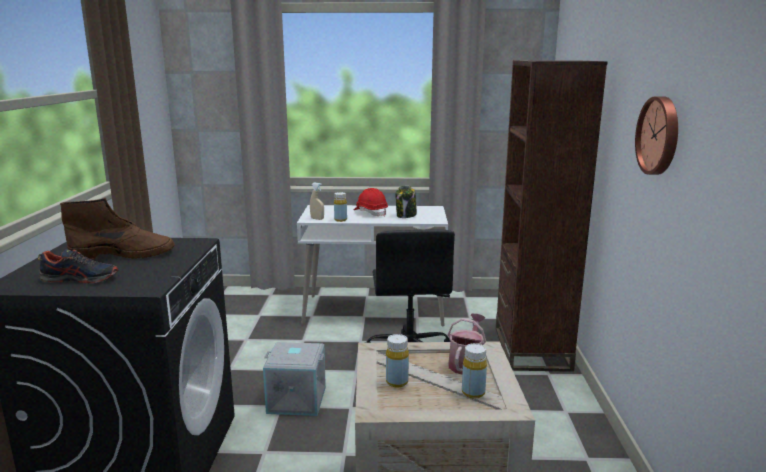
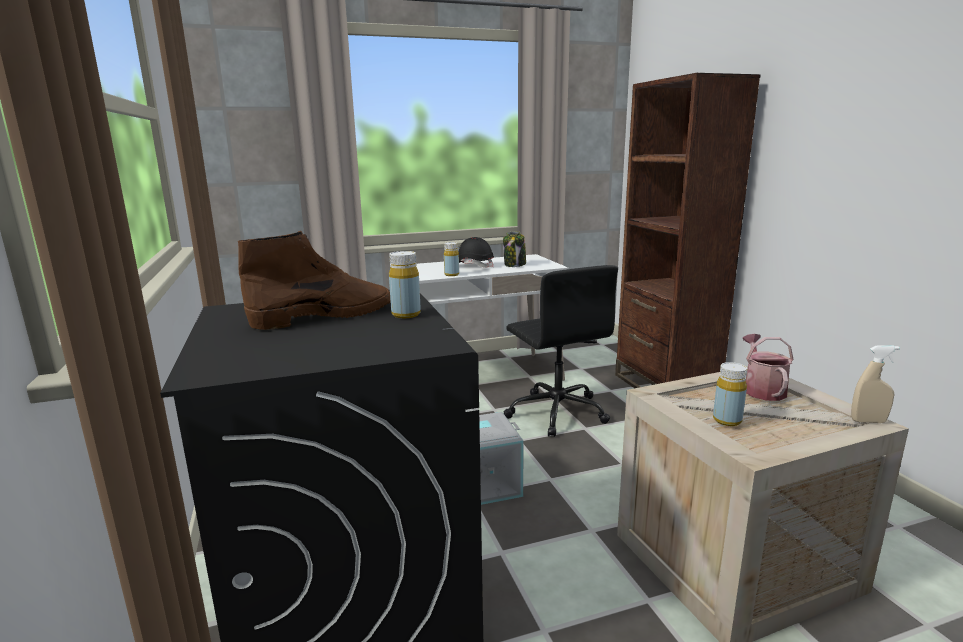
camera: 20 degrees left, 0 degrees up
(80, 279) = (316, 348): shoe -> none
(317, 219) = (423, 276): beige spray bottle -> beige spray bottle (868, 421)
(370, 212) = (473, 266): red hard hat -> black hard hat
(473, 392) = (813, 415): yellow bottle -> yellow bottle (406, 314)
(660, 135) = (877, 132): wall clock -> none

